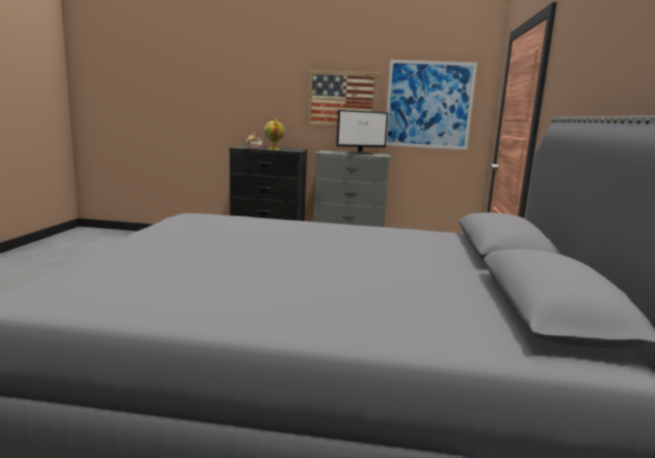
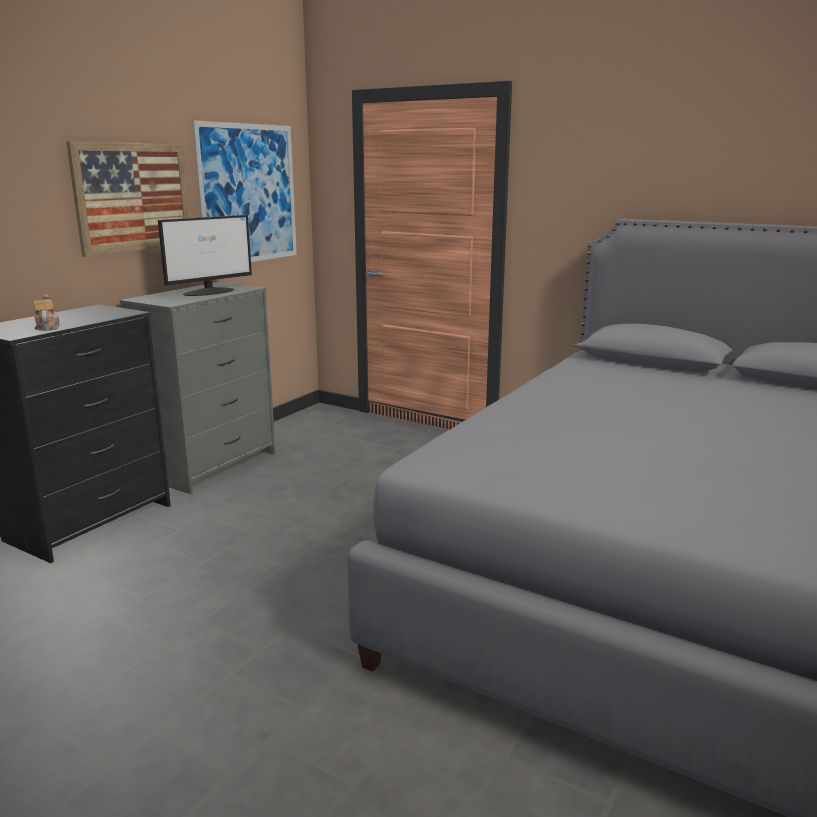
camera: 65 degrees left, 5 degrees up
(274, 149) = (86, 319): globe -> none
(360, 154) = (210, 292): monitor -> monitor turned 45 degrees clockwise

